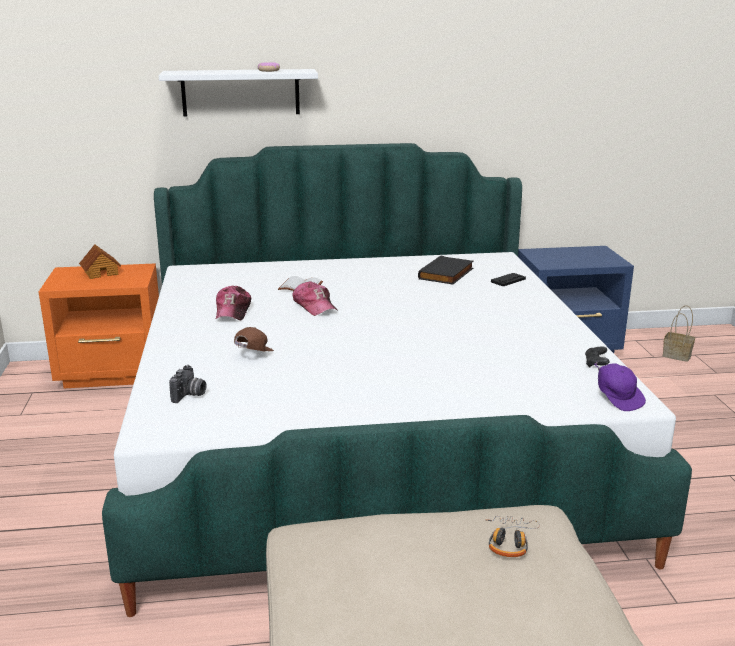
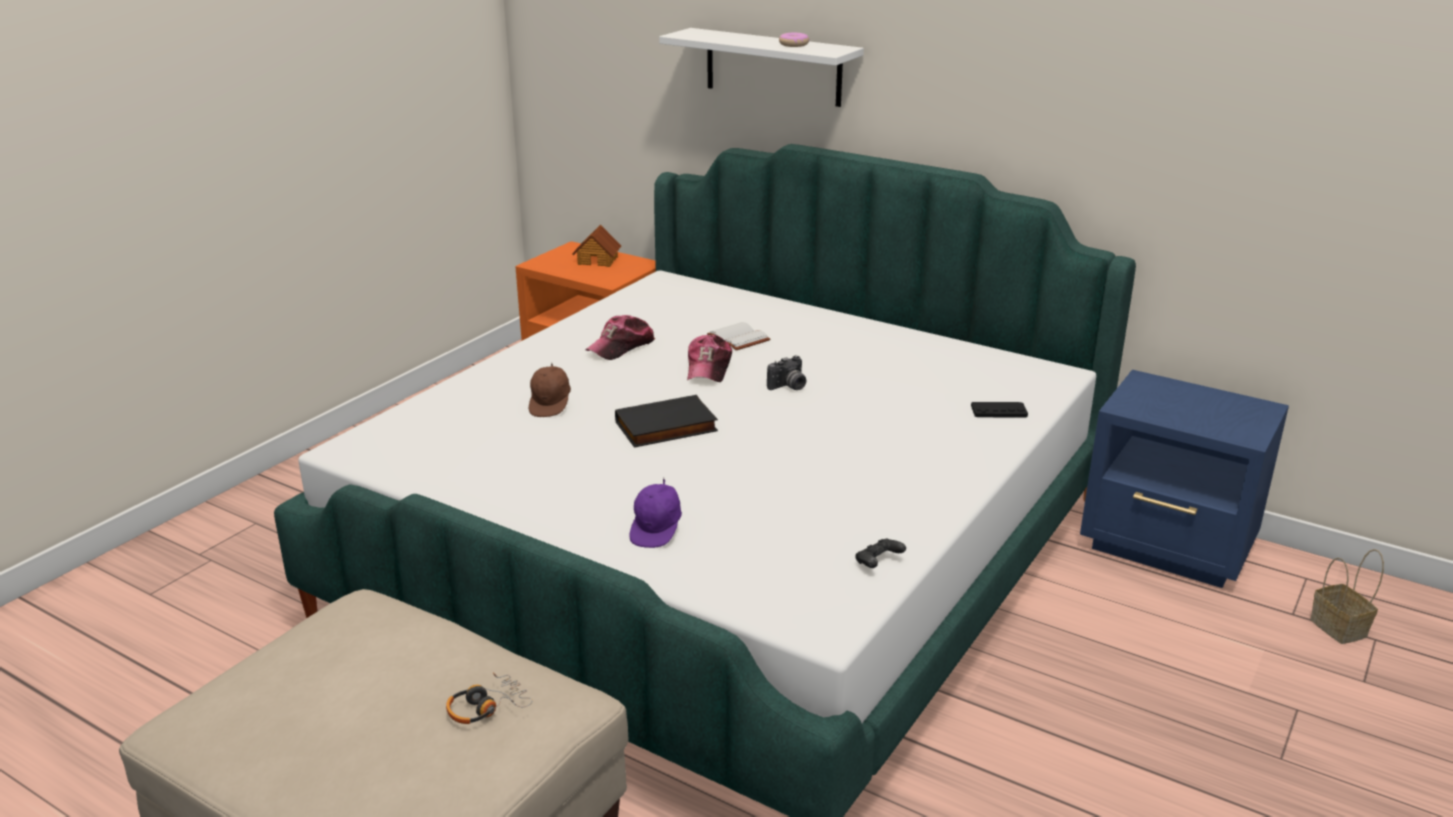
camera: 40 degrees right, 5 degrees up
(189, 395) = (432, 425): camera -> camera (788, 387)
(252, 355) = (551, 404): brown cap -> brown cap turned 120 degrees clockwise
(447, 274) = (936, 376): black book -> black book (666, 428)
(618, 399) = (813, 615): purple cap -> purple cap (657, 530)

